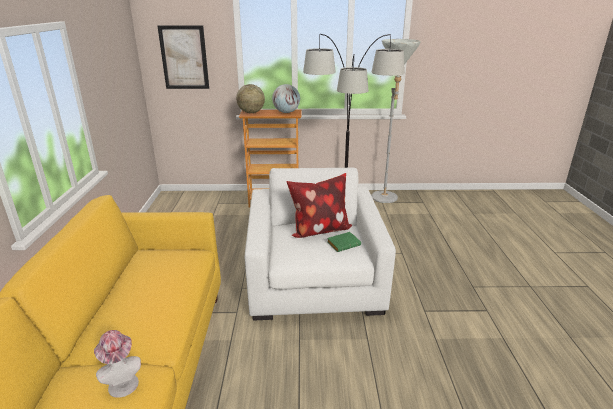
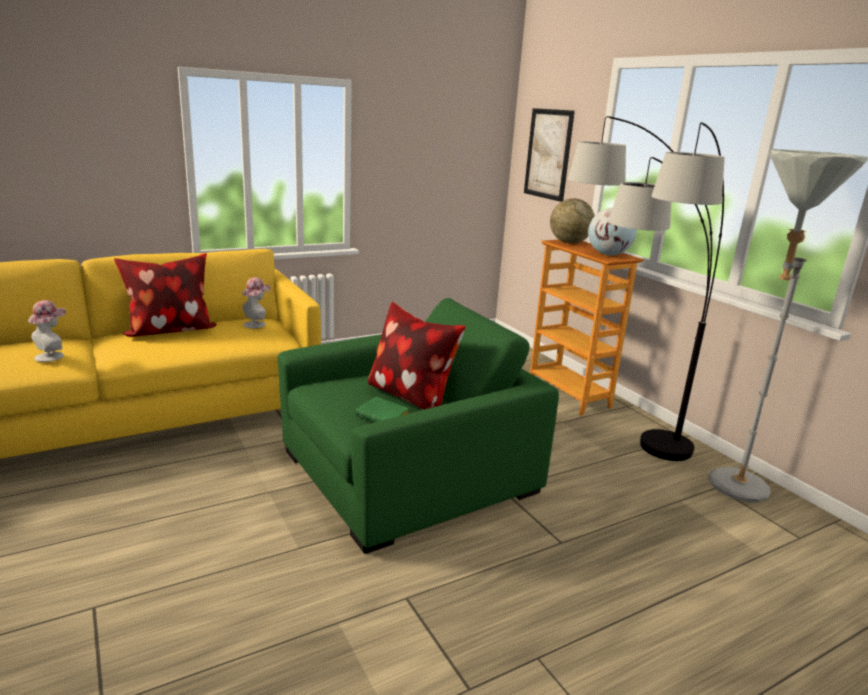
camera: 60 degrees right, 5 degrees down
(121, 303) = (169, 331): none -> pillow
(157, 256) = (257, 324): none -> hat
(314, 278) = (407, 472): white armchair -> green armchair

